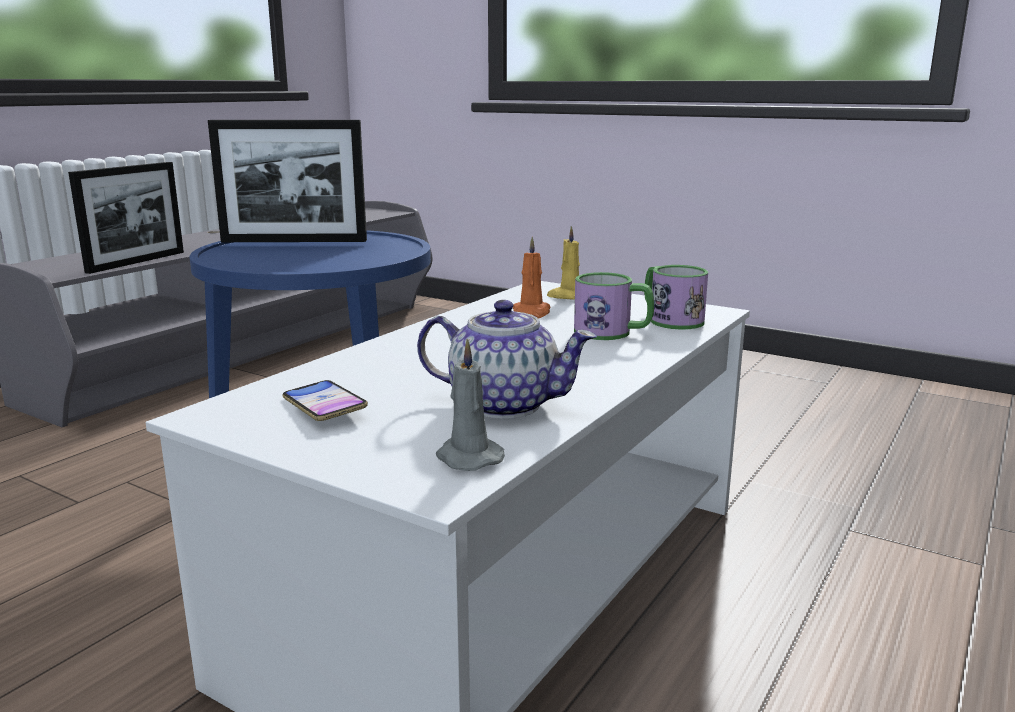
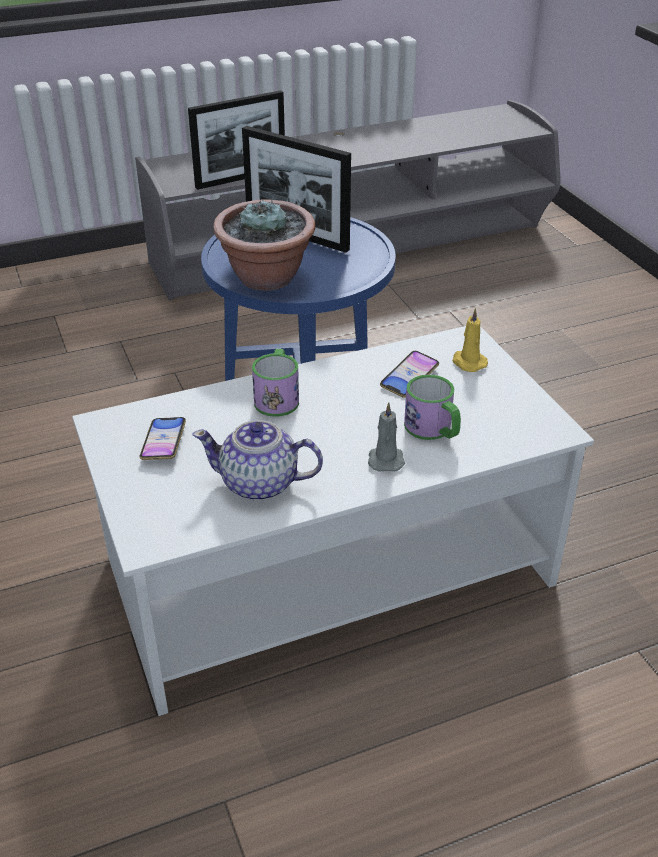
camera: 35 degrees right, 20 degrees up
(305, 262) = (267, 278): none -> potted plant
(467, 457) = (186, 525): grey candle -> grey candle (385, 459)
(503, 404) = (260, 484): teapot -> teapot turned 135 degrees clockwise
(531, 313) = (409, 378): orange candle -> phone
(670, 319) = (503, 428): mug -> mug (277, 397)

